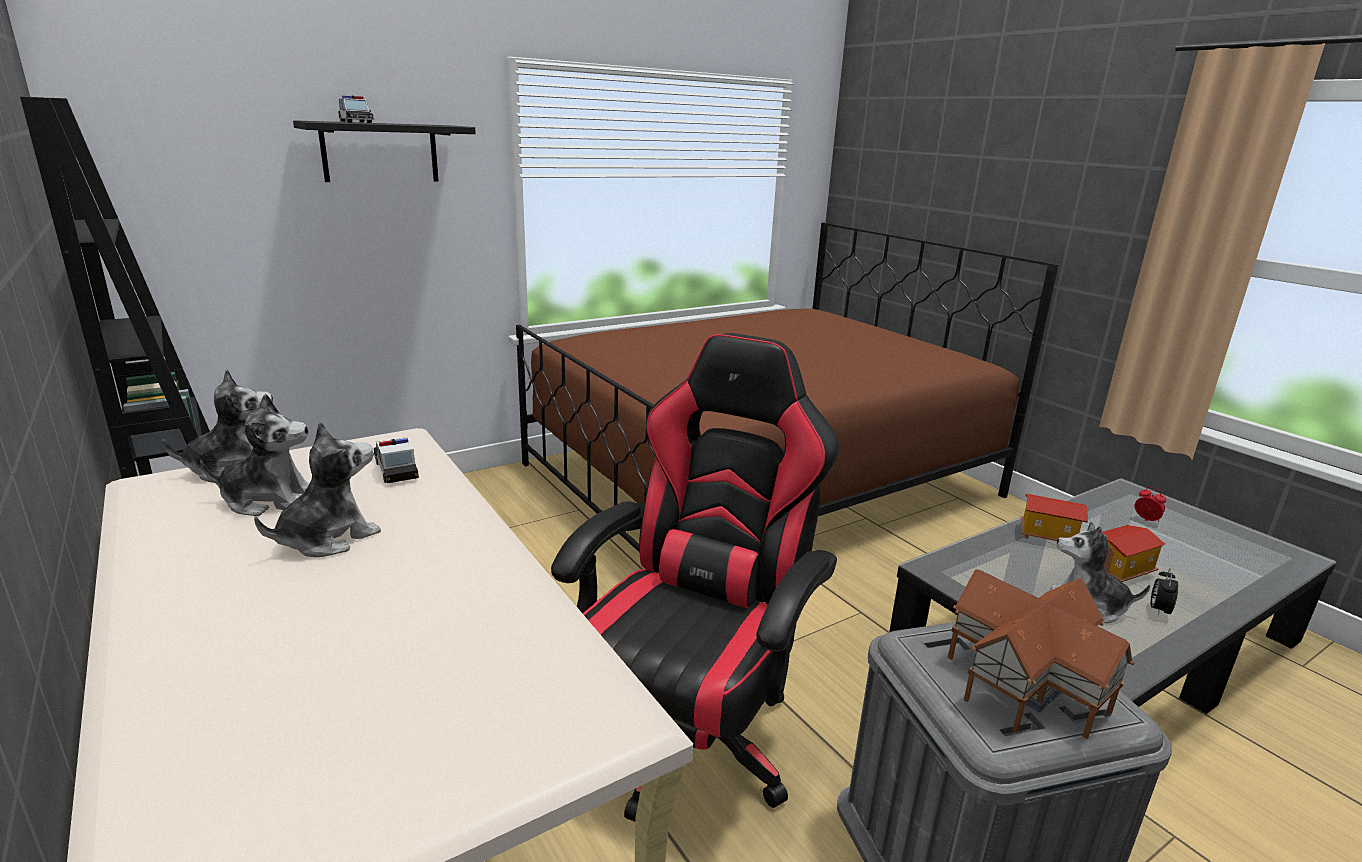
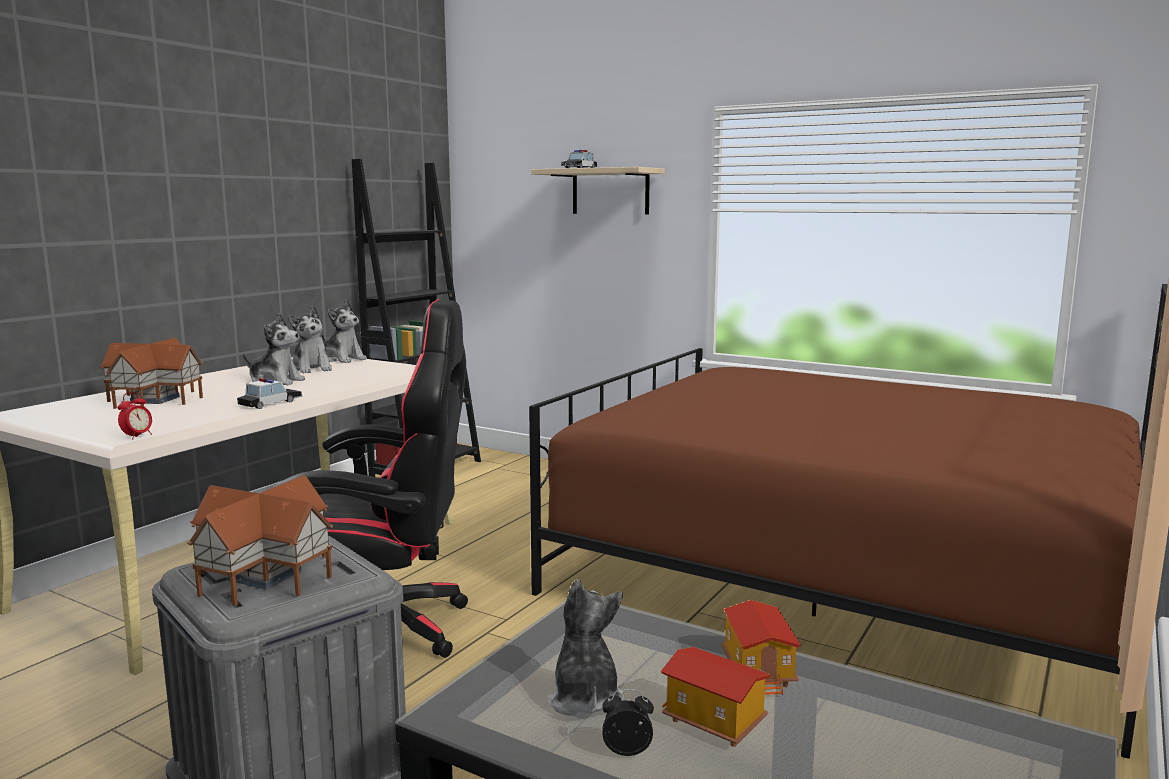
camera: 65 degrees right, 10 degrees down
(307, 670) = (153, 400): none -> toy house
(380, 152) = (610, 192): black shelf -> beige shelf
(396, 469) = (371, 374): toy car -> toy car (271, 403)
(1146, 520) = (946, 754): alarm clock -> alarm clock (137, 436)

